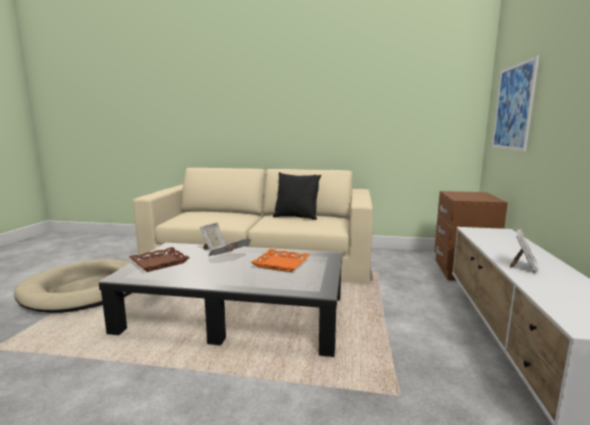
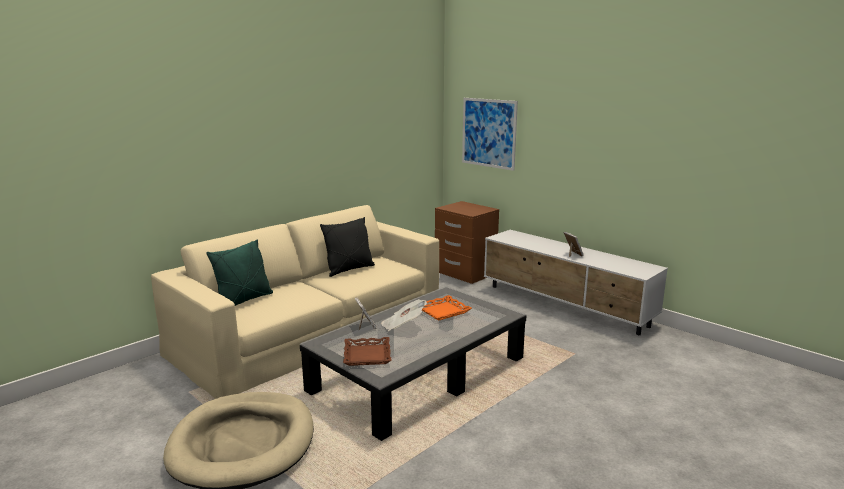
camera: 55 degrees left, 5 degrees up
(201, 213) = (244, 300): none -> green pillow

